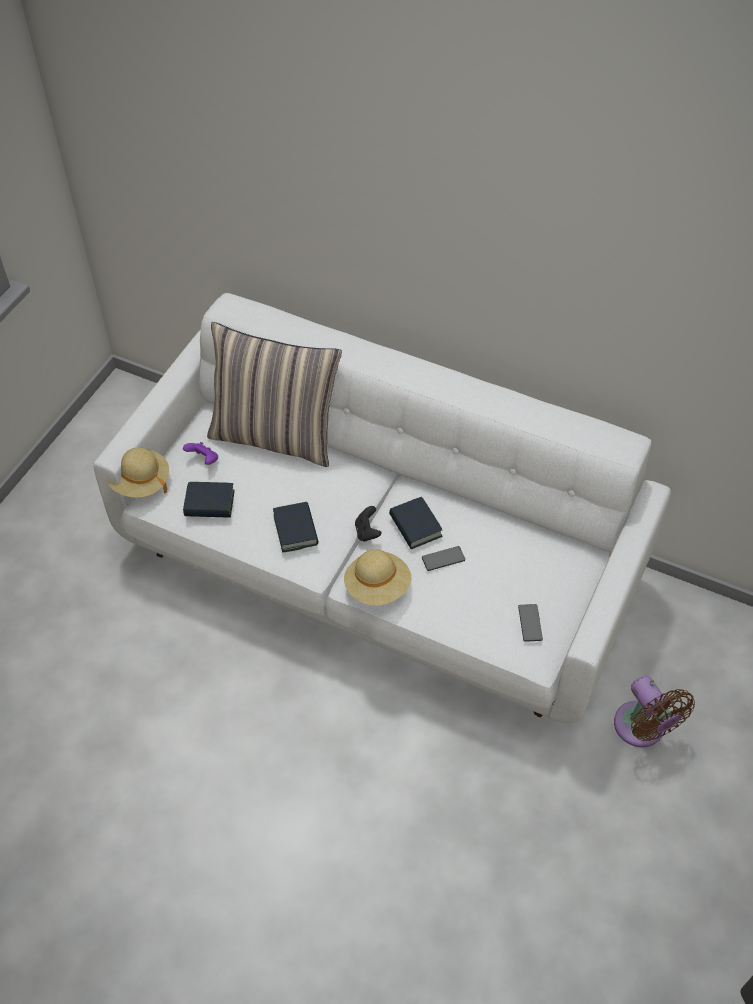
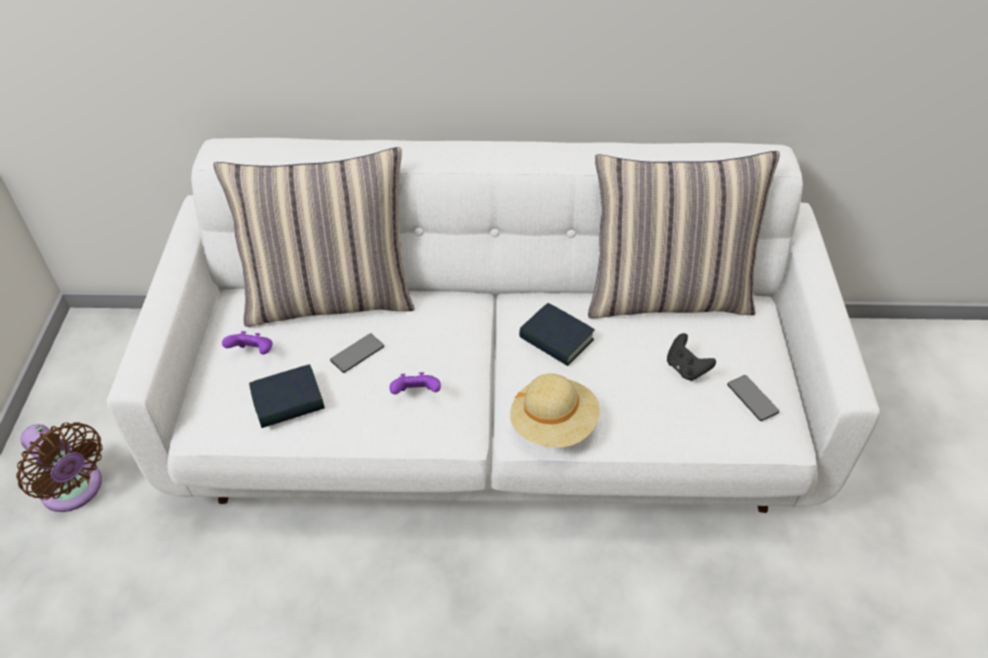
camera: 25 degrees left, 5 degrees down
(139, 482) = (177, 408): beige hat -> none
(296, 530) = (416, 394): book -> purple game controller
(367, 532) = (502, 366): black game controller -> black game controller (686, 368)
(443, 559) = (611, 363): phone -> phone (357, 353)
(522, 522) = (668, 295): none -> pillow
(642, 729) = (874, 481): brown fan -> brown fan (75, 490)

